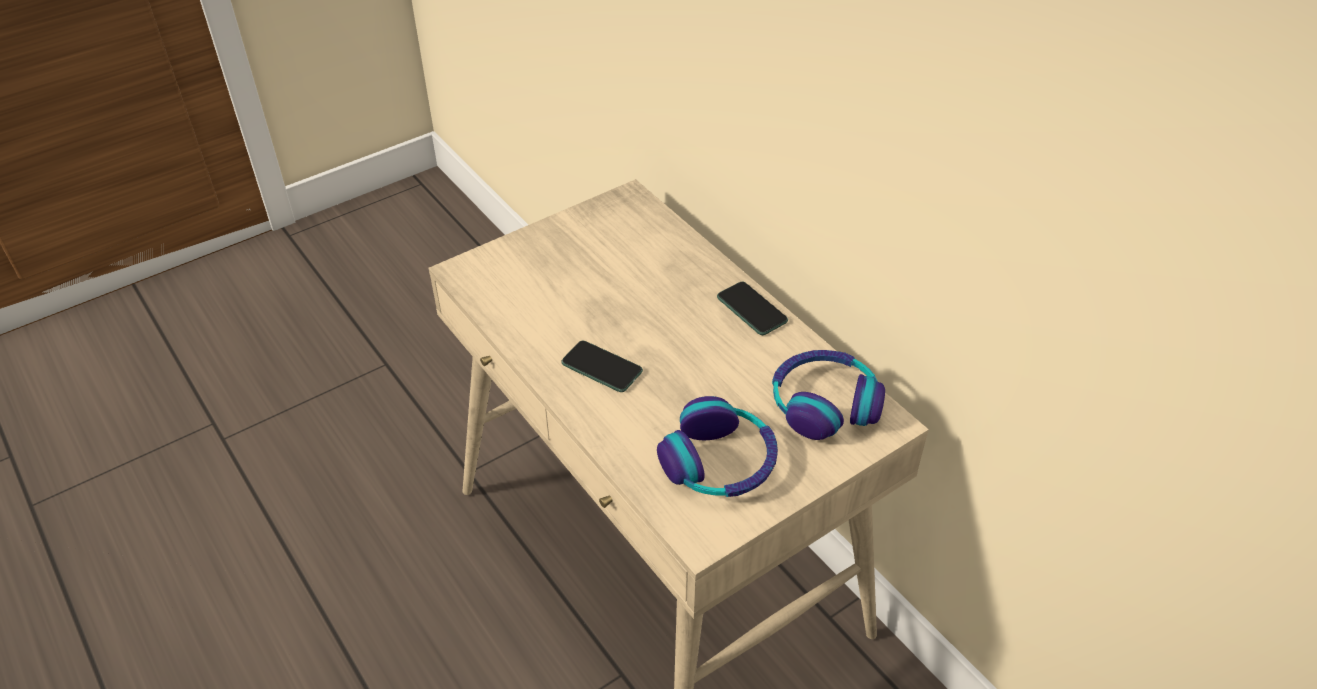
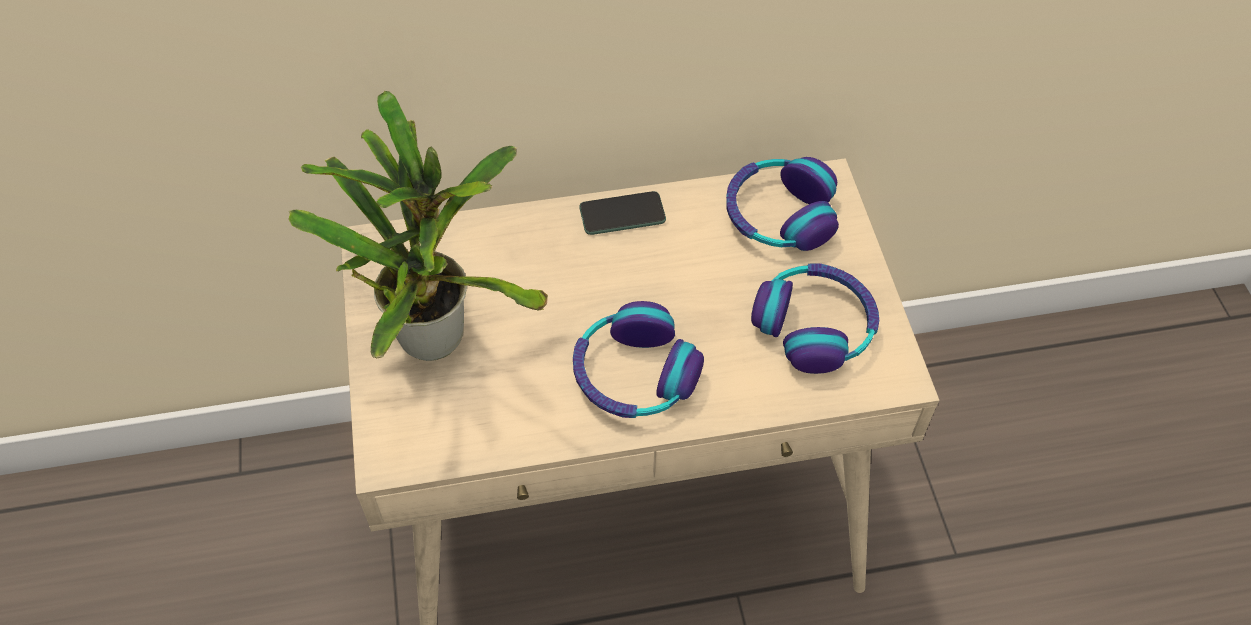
camera: 65 degrees left, 10 degrees up
(577, 252) = (433, 329): none -> potted plant
(602, 367) = (634, 374): phone -> headphones

